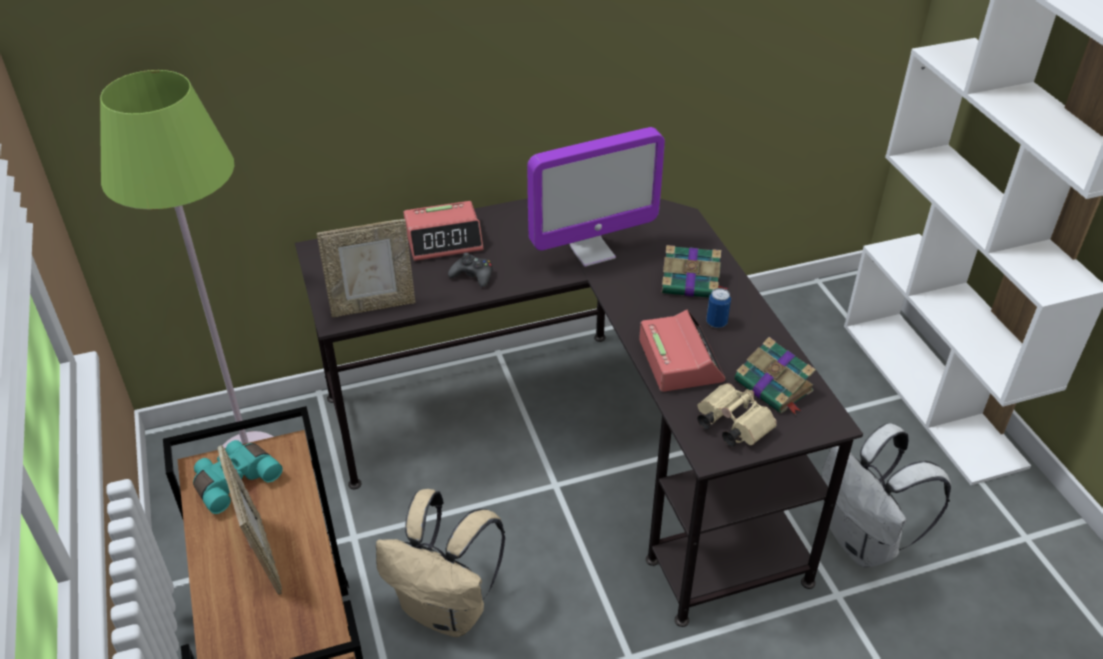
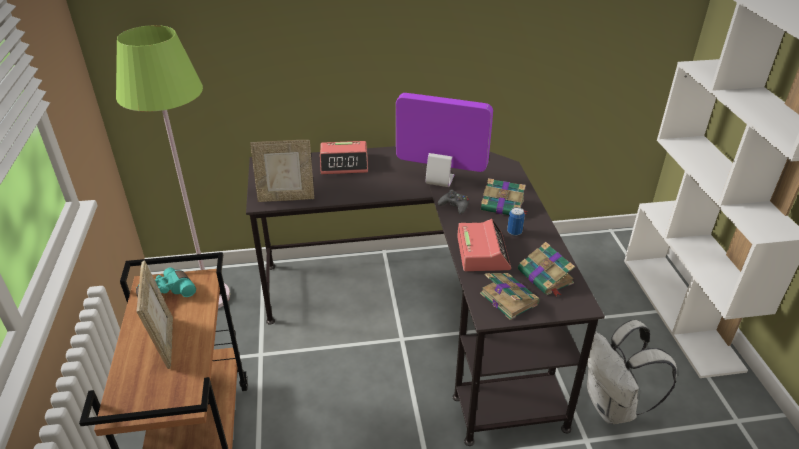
camera: 10 degrees right, 5 degrees down
(447, 610) = (309, 410): beige backpack -> none
(473, 275) = (356, 187): black game controller -> black game controller (454, 206)
(592, 252) = (440, 180): monitor -> monitor turned 150 degrees counterclockwise
(730, 424) = (508, 298): beige binoculars -> book

